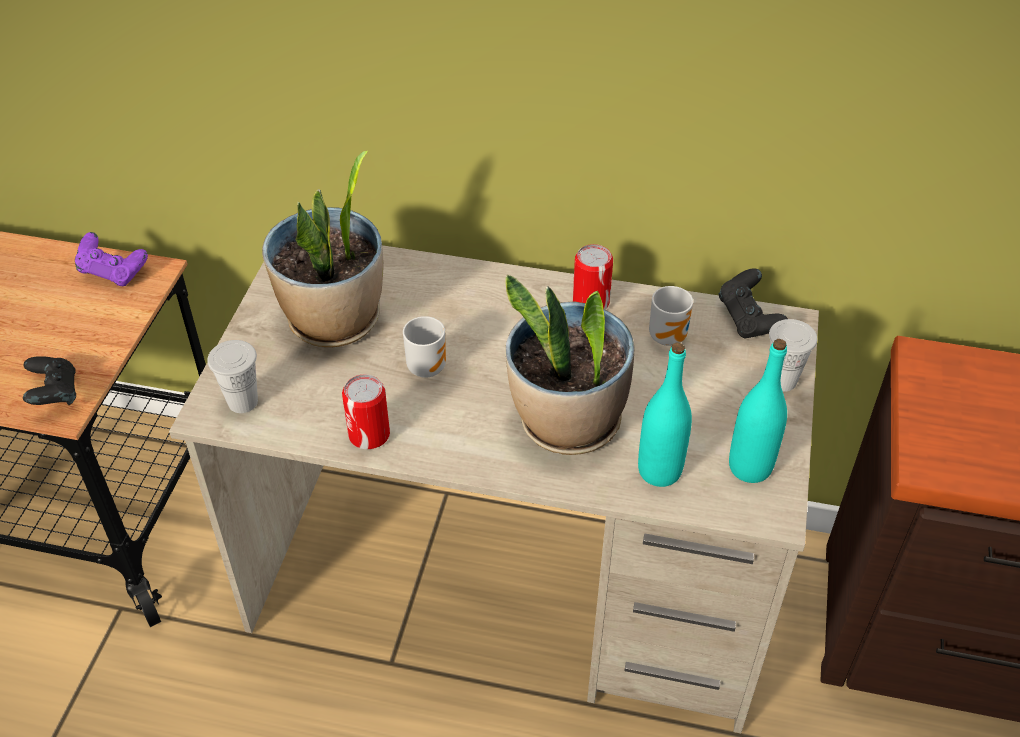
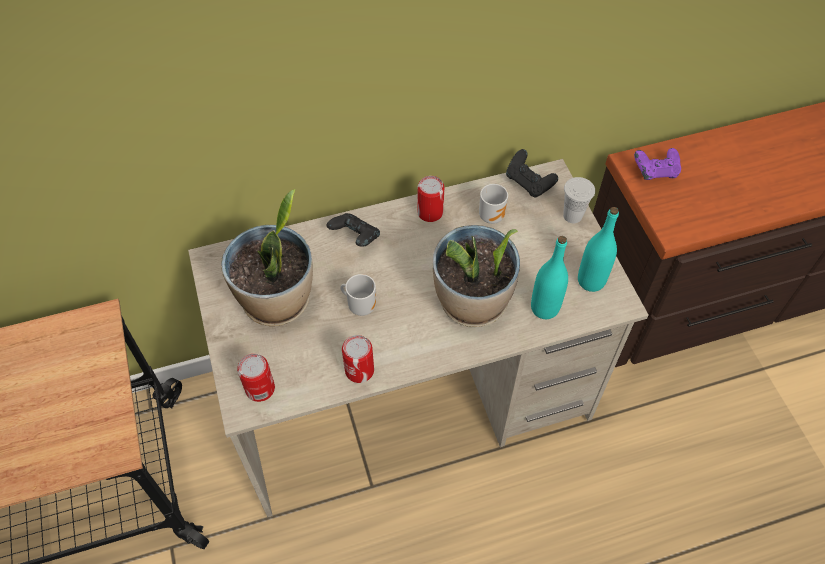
camera: 30 degrees left, 10 degrees up
(55, 395) = (101, 445): black game controller -> black game controller (355, 238)
(113, 273) = (71, 333): purple game controller -> purple game controller (655, 172)
(243, 402) = (260, 389): white cup -> can

